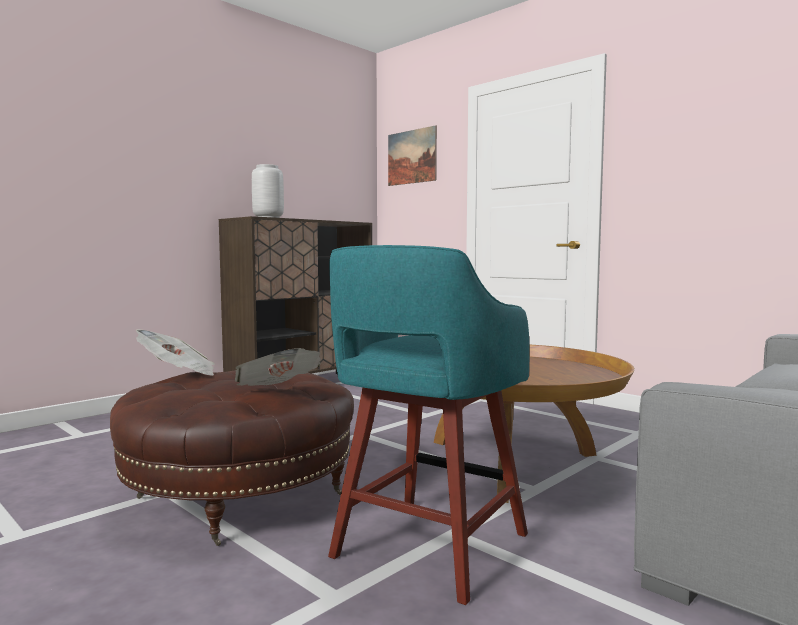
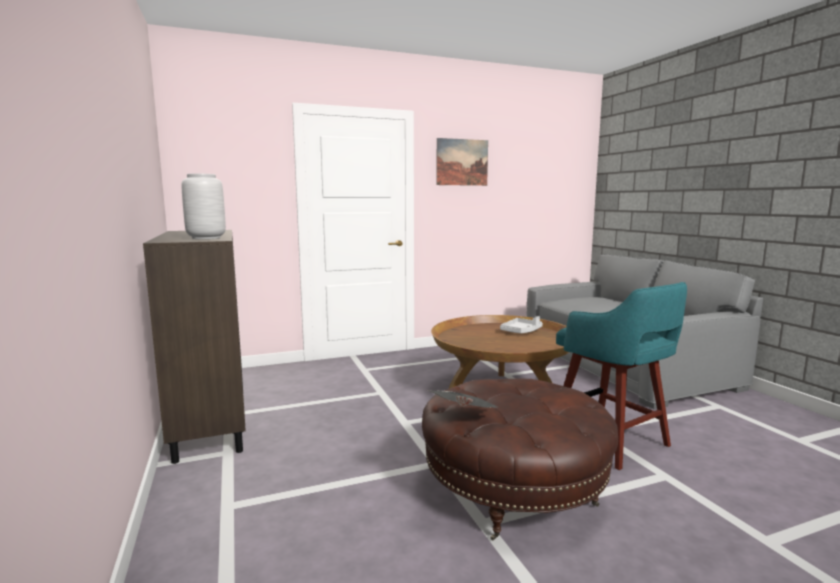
camera: 65 degrees left, 5 degrees up
(278, 393) = (562, 393): newspaper -> none
(412, 157) = (220, 156): picture -> picture (462, 162)
(571, 376) = (521, 331): none -> grey tray

